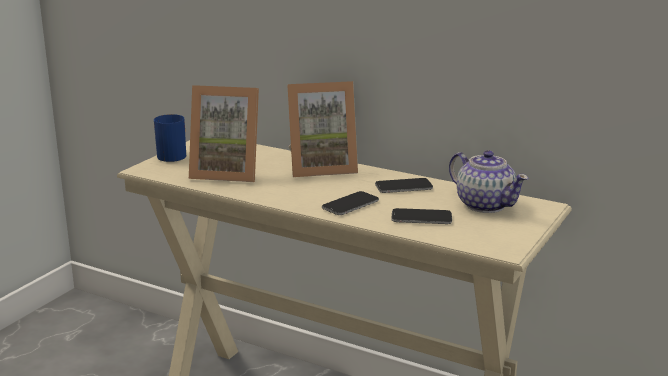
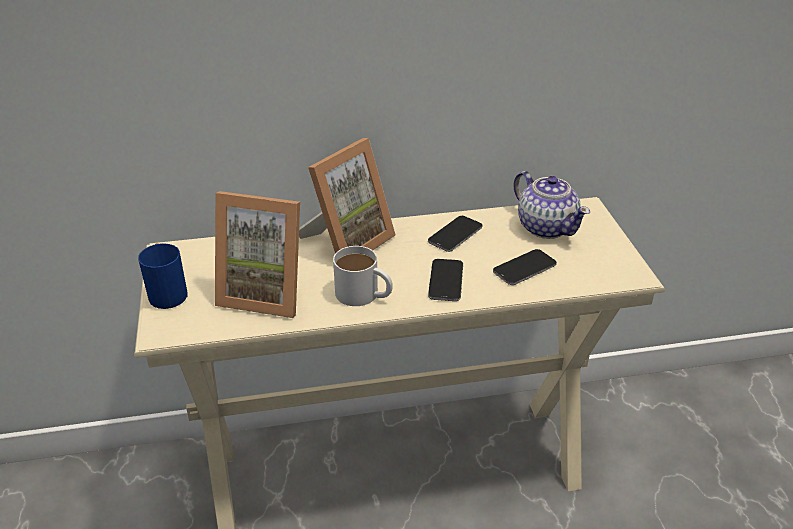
camera: 40 degrees left, 15 degrees up
(227, 172) = (265, 292): picture frame -> picture frame turned 45 degrees clockwise
(283, 193) = (364, 295): none -> white mug
(485, 205) = (546, 227): teapot -> teapot turned 45 degrees clockwise

